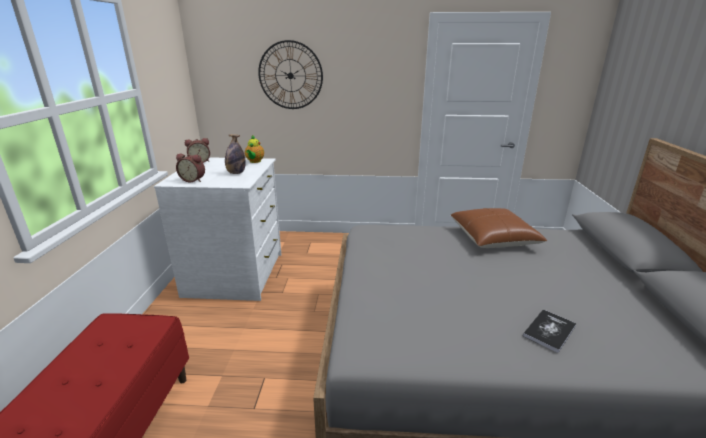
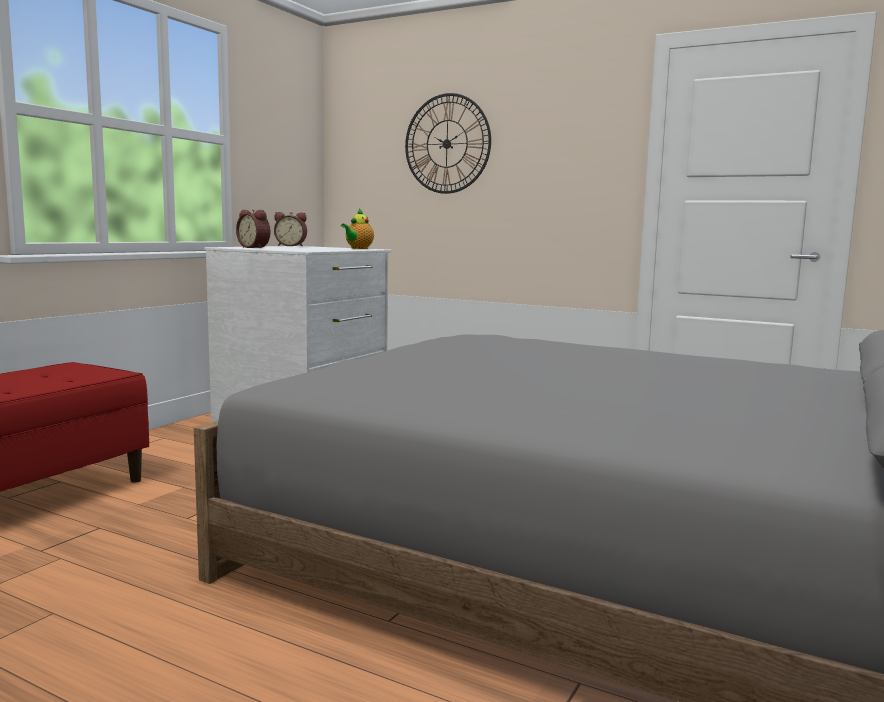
camera: 25 degrees right, 15 degrees down
(236, 173) = (315, 249): bottle -> none
(493, 238) = (665, 357): brown pillow -> none
(549, 331) = (591, 411): book -> none

